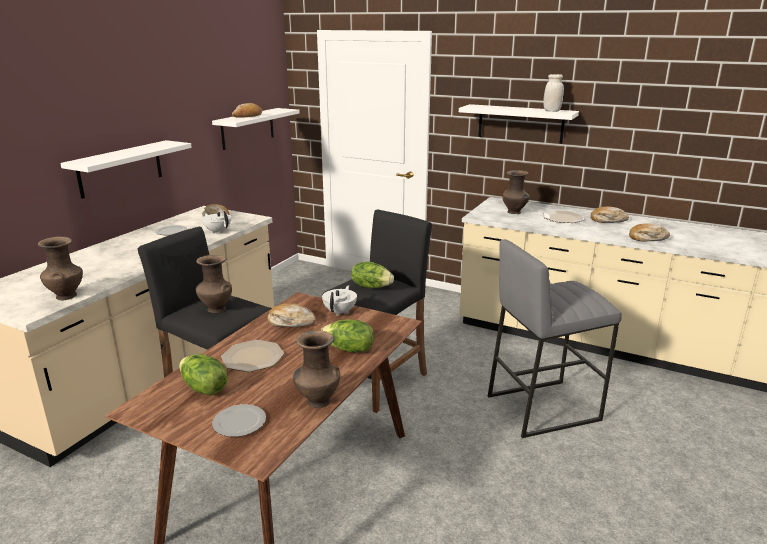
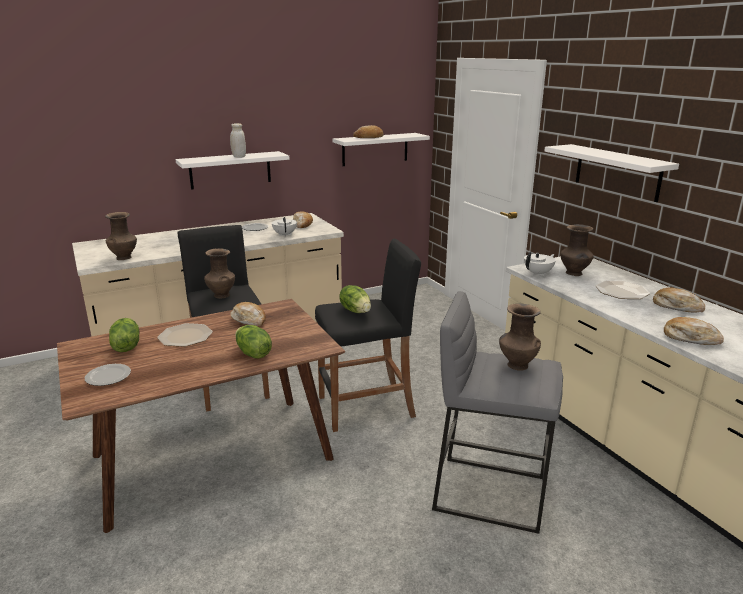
camera: 35 degrees right, 0 degrees up
(317, 401) = (171, 382): brown vase -> brown vase (516, 365)
(340, 312) = (295, 323): white teapot -> white teapot (538, 273)
(551, 111) = (640, 160): white jar -> white jar (239, 157)

